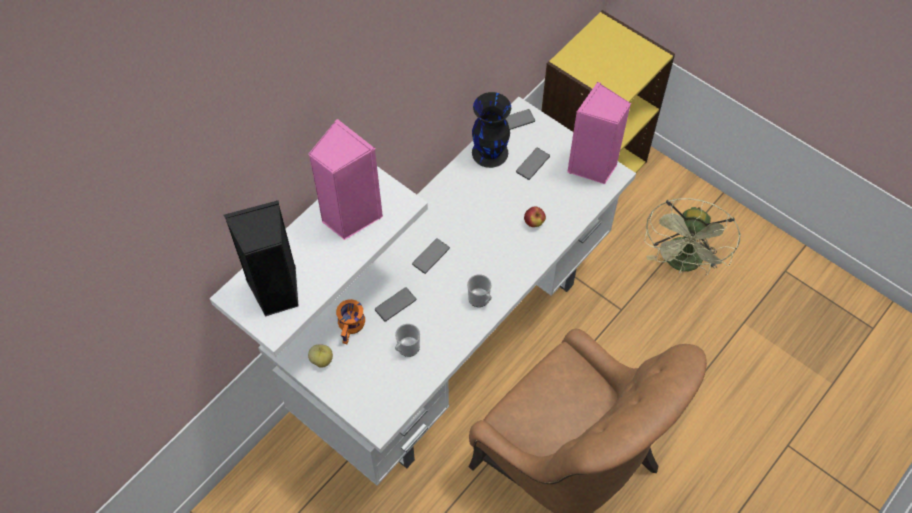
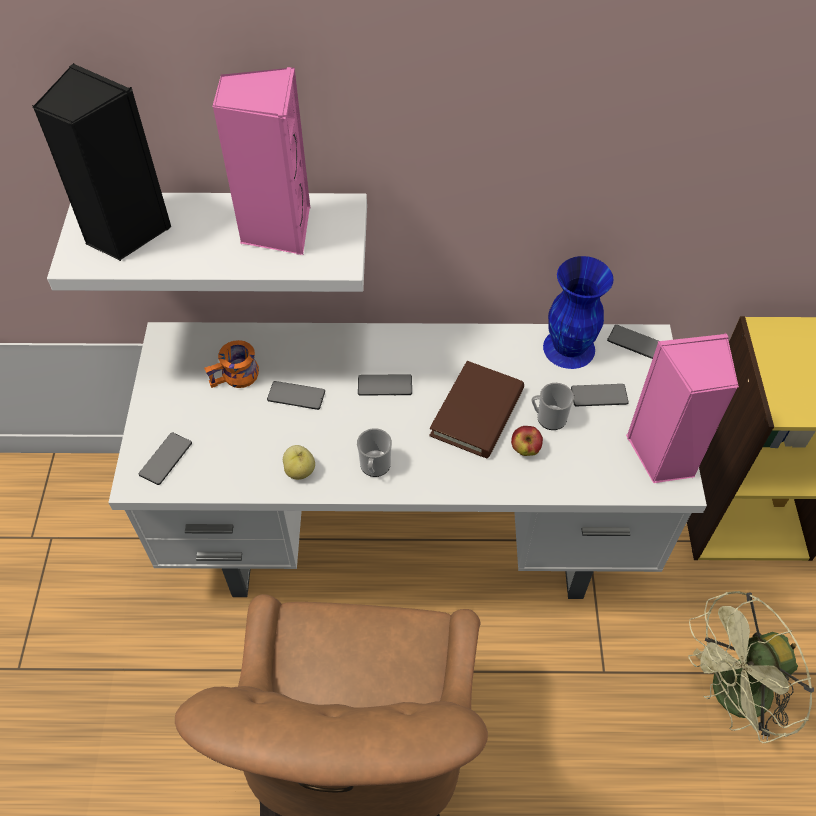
camera: 50 degrees right, 5 degrees down
(322, 360) = (175, 380): apple -> apple (300, 470)
(377, 400) = (165, 459): none -> phone
(406, 349) = (251, 442): mug -> mug (548, 418)
(490, 152) = (570, 348): black vase -> blue vase
(491, 226) = (477, 413): none -> brown book

